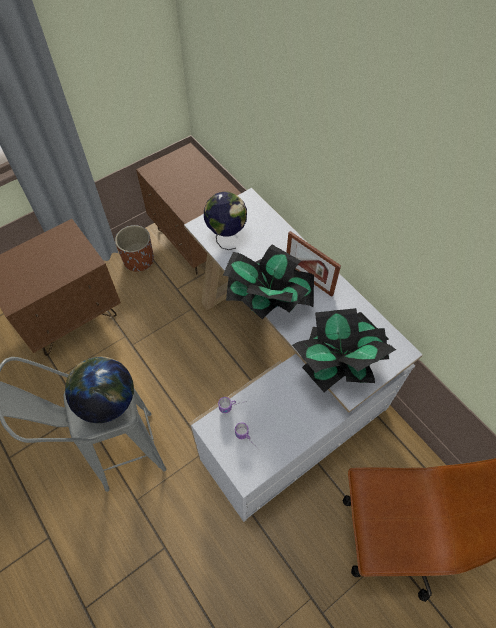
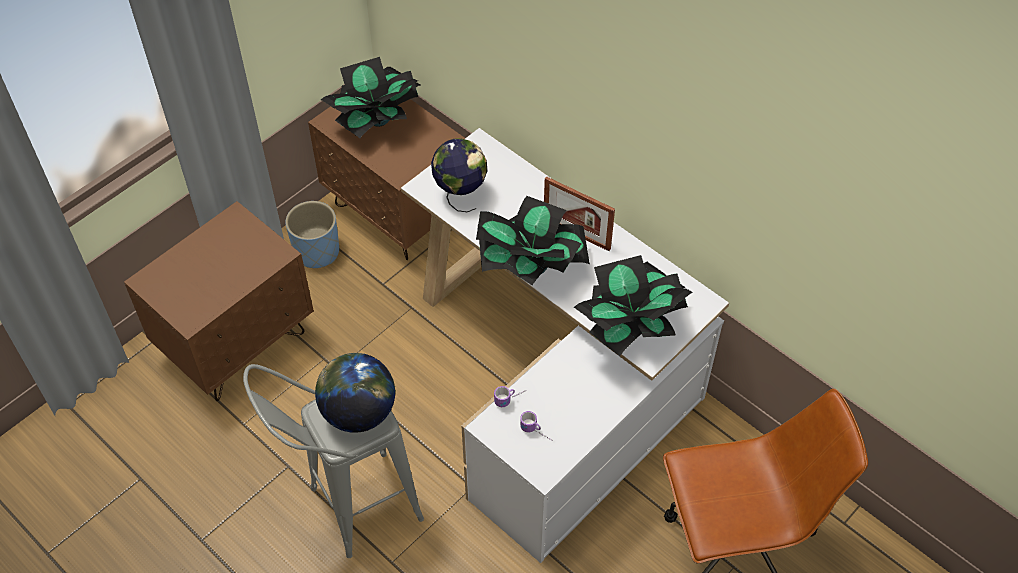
camera: 10 degrees left, 5 degrees down
(139, 260) = (317, 252): brown planter -> blue planter
(184, 174) = (377, 120): none -> potted plant

